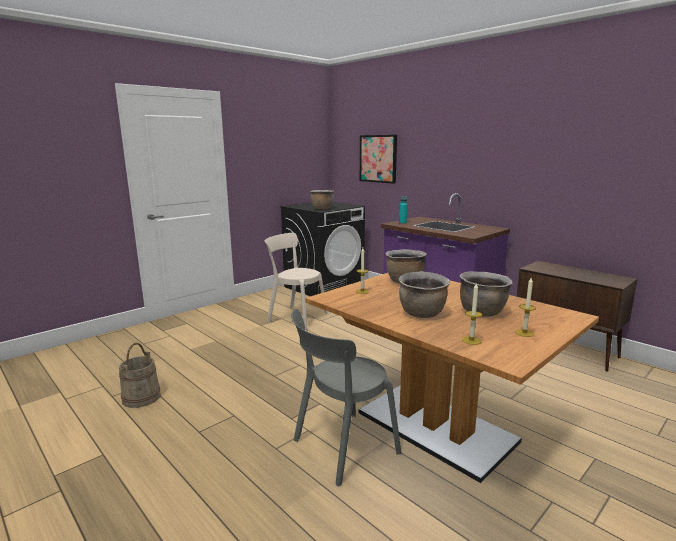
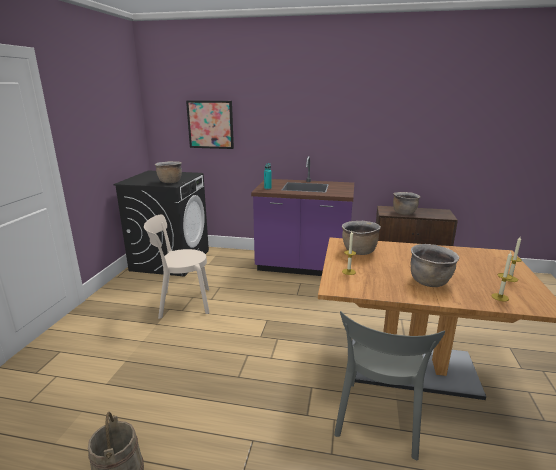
camera: 35 degrees left, 5 degrees up
(482, 312) = (457, 267): brown cooking pot -> brown cooking pot (404, 213)

